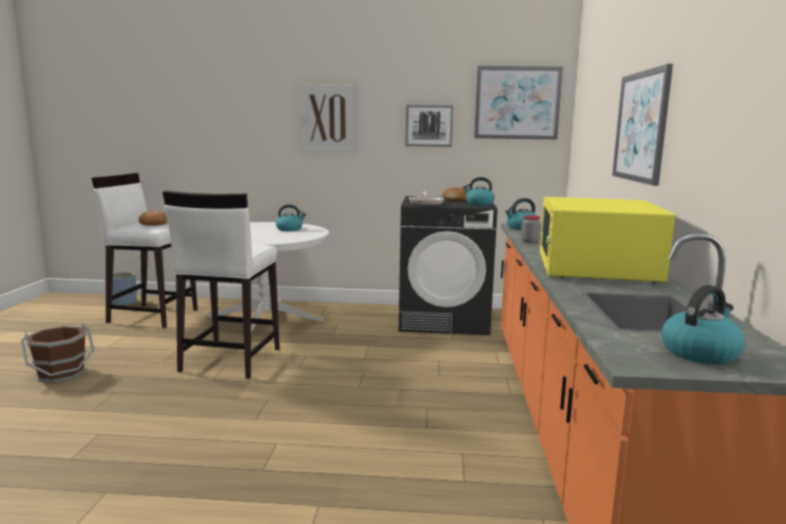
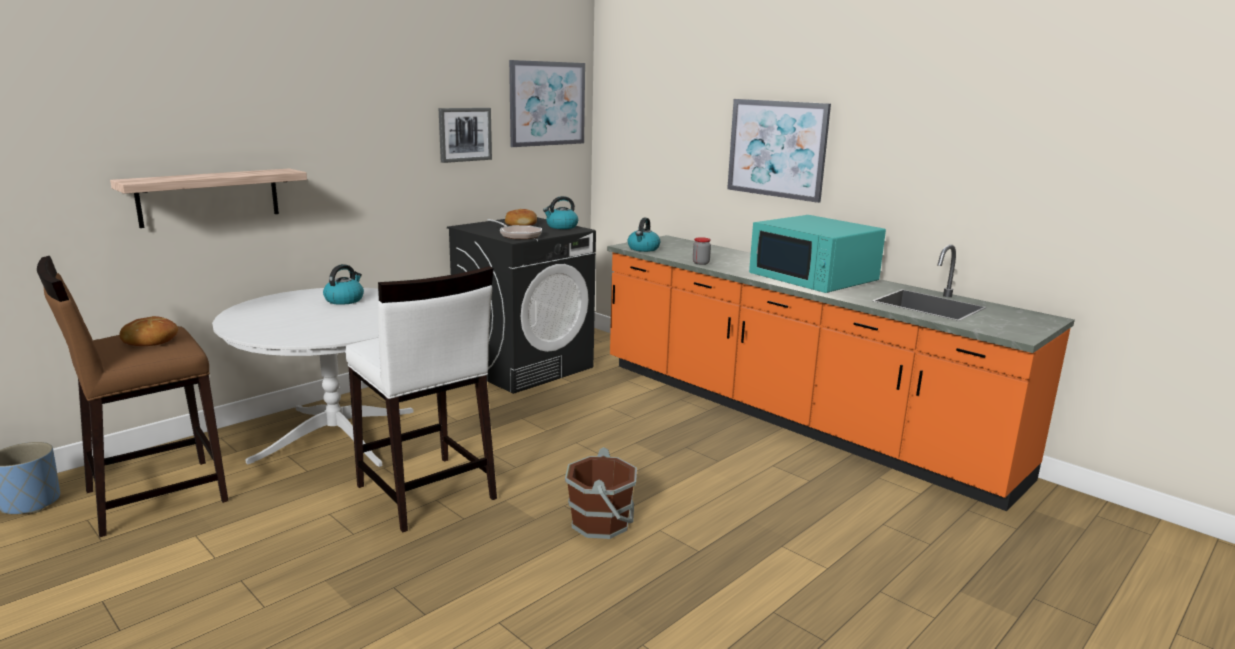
camera: 50 degrees left, 5 degrees up
(61, 374) = (253, 614): brown bucket -> brown bucket (601, 522)
(153, 315) = (154, 496): white stool -> brown stool
(240, 154) = (209, 197): none -> shelf
(328, 118) = (342, 131): picture -> none
(595, 268) = (814, 278): yellow microwave -> turquoise microwave
(700, 352) = (1012, 321): kettle -> none

